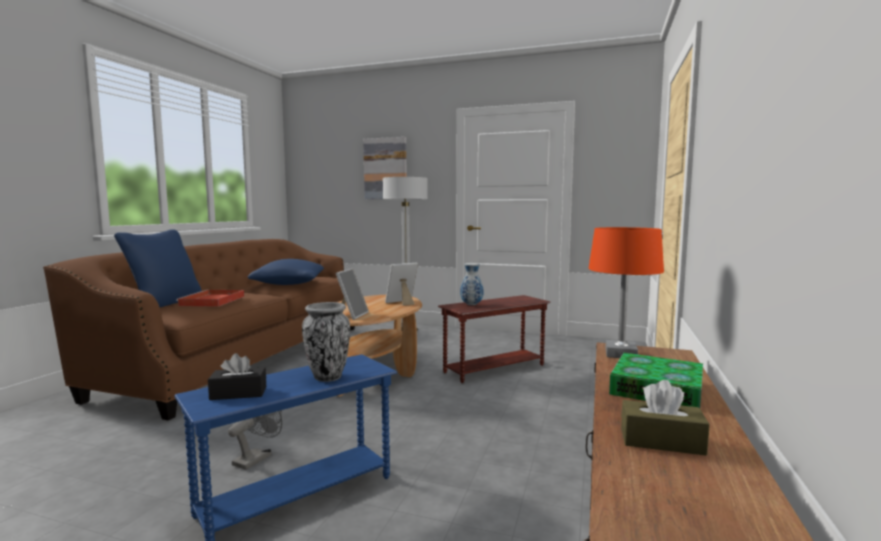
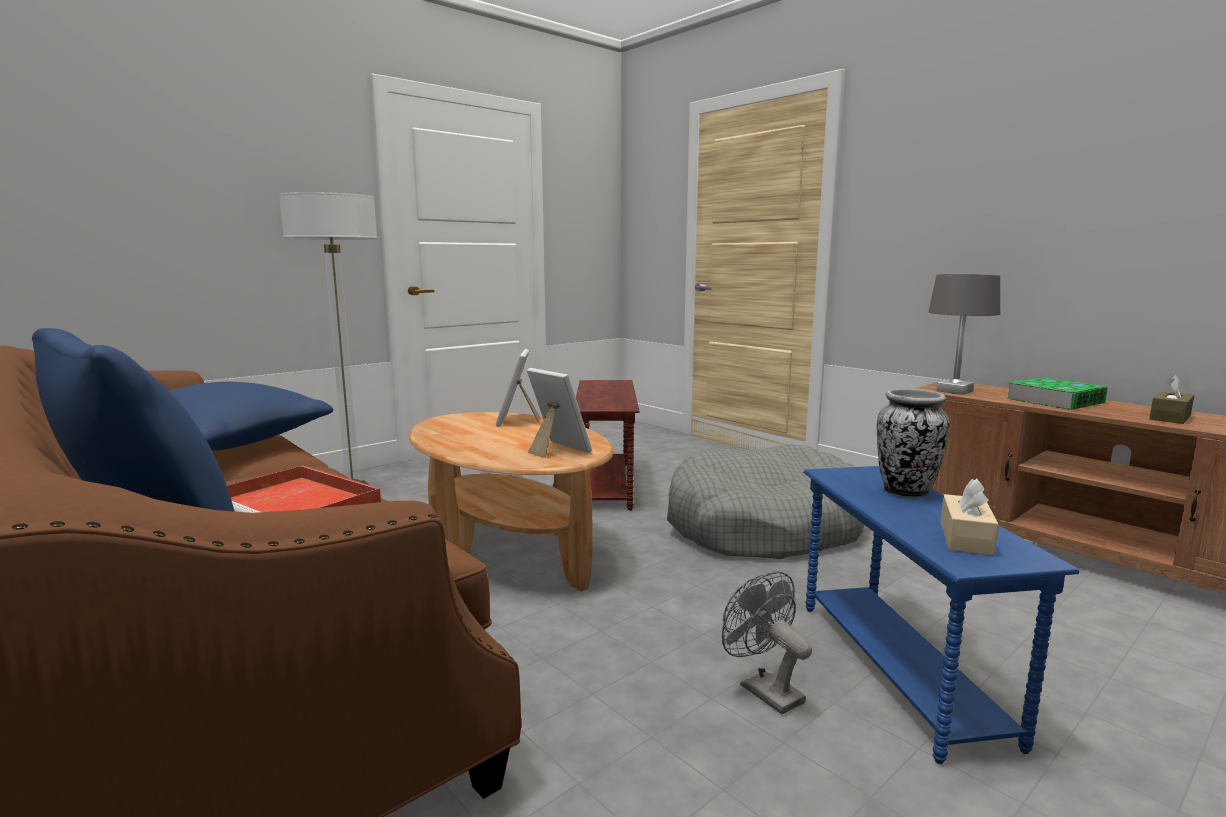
camera: 60 degrees left, 5 degrees up
(238, 393) = (965, 538): black tissue box -> beige tissue box
(385, 168) = (224, 170): picture -> none
(471, 304) = (599, 400): vase -> none
(489, 423) = (763, 526): none -> grey dog bed
(620, 354) = (954, 391): orange table lamp -> grey table lamp

